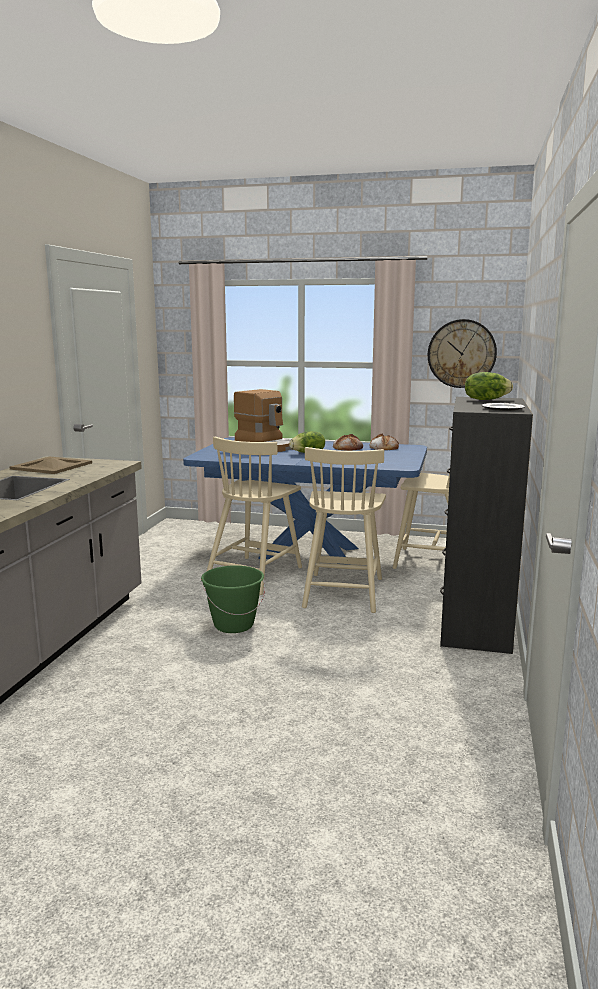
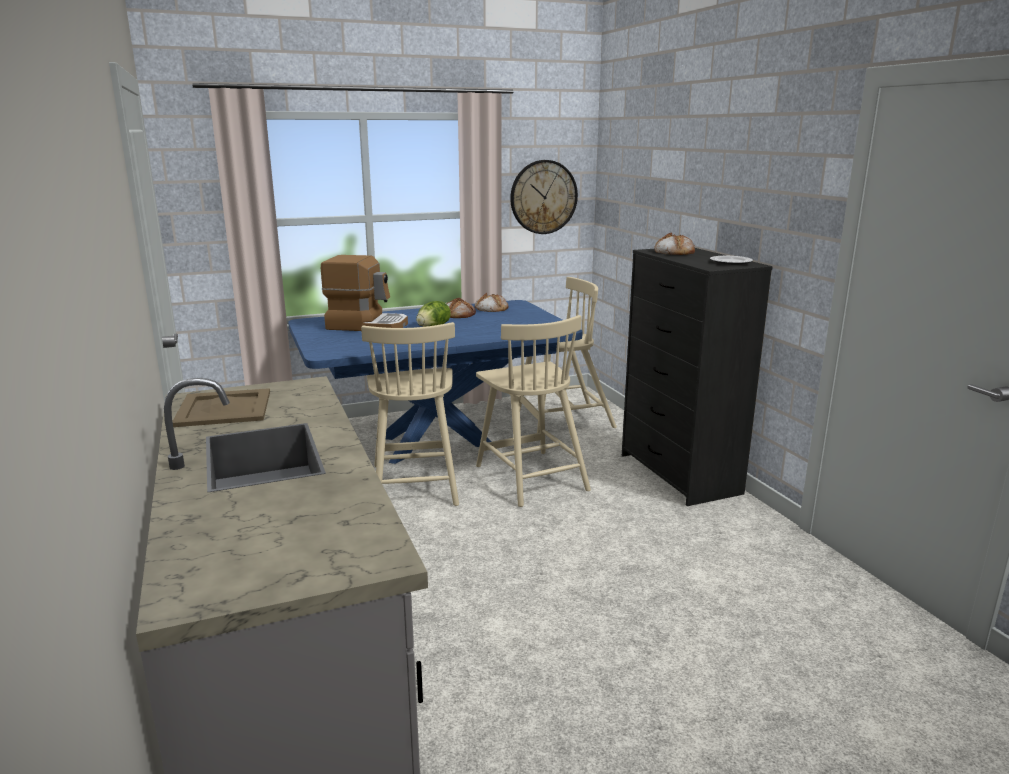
camera: 35 degrees left, 5 degrees up
(233, 625) = (482, 550): green bucket -> none
(486, 399) = (673, 251): lettuce -> bread

